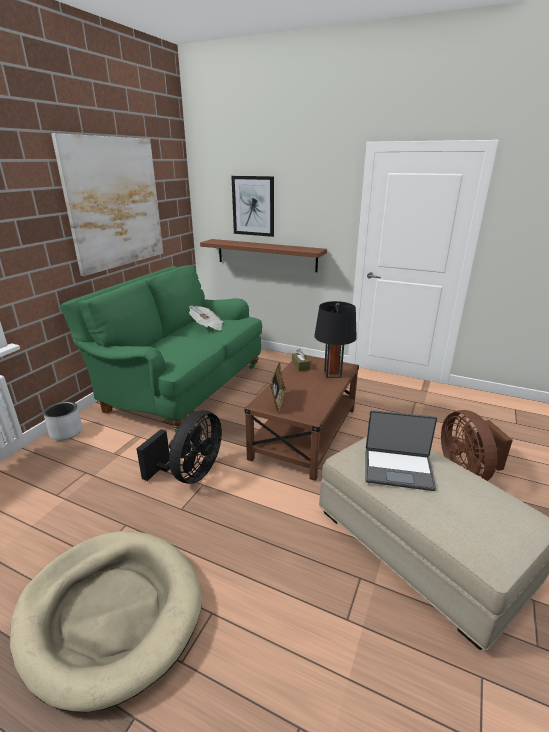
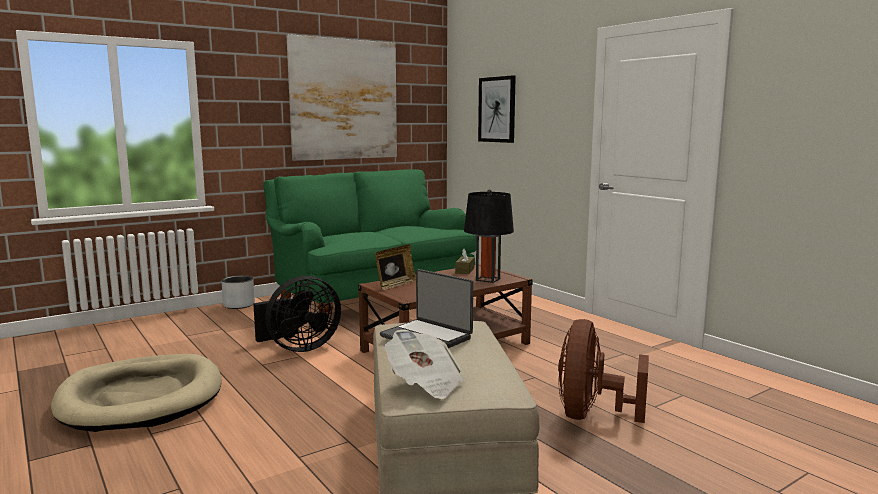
camera: 30 degrees right, 15 degrees down
(207, 326) = (403, 228): newspaper -> newspaper (425, 383)
(266, 255) = (506, 165): brown shelf -> none

